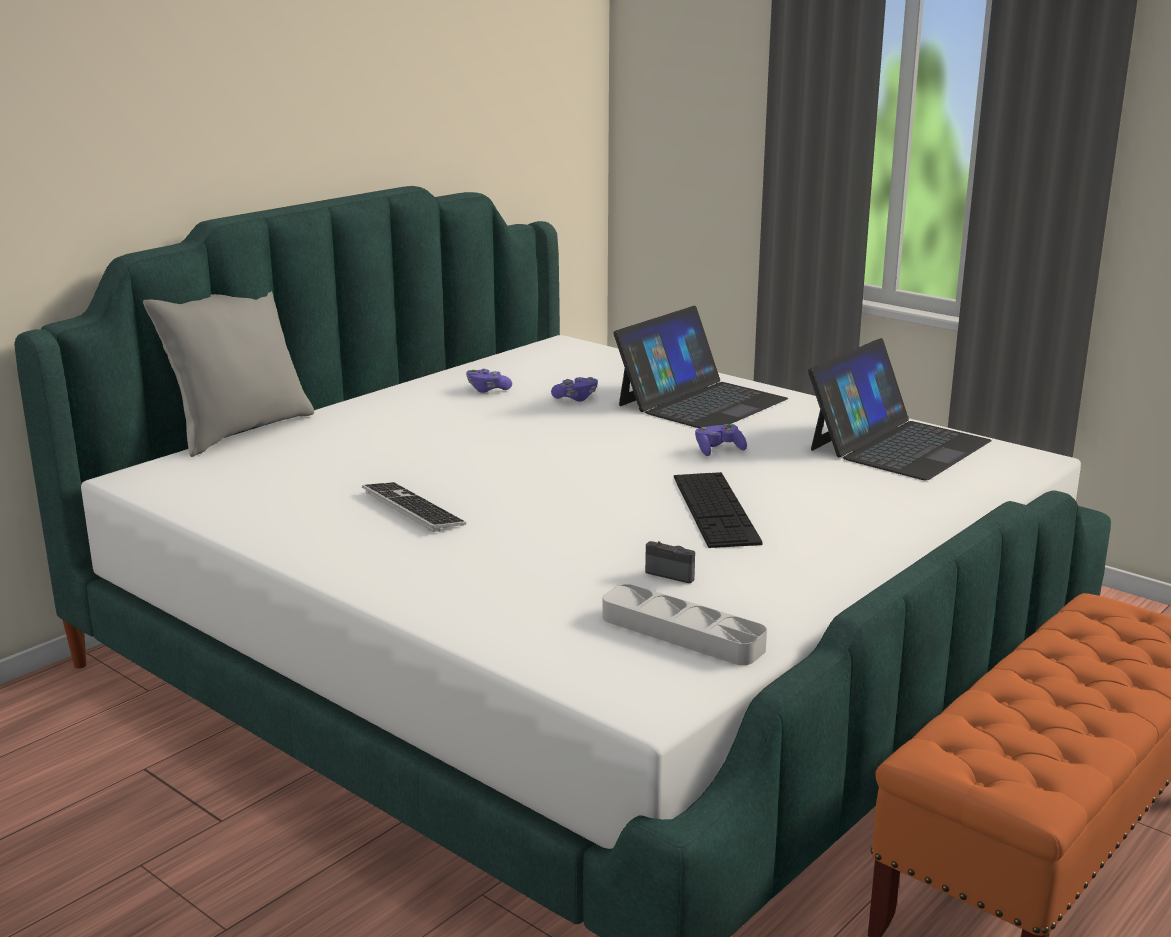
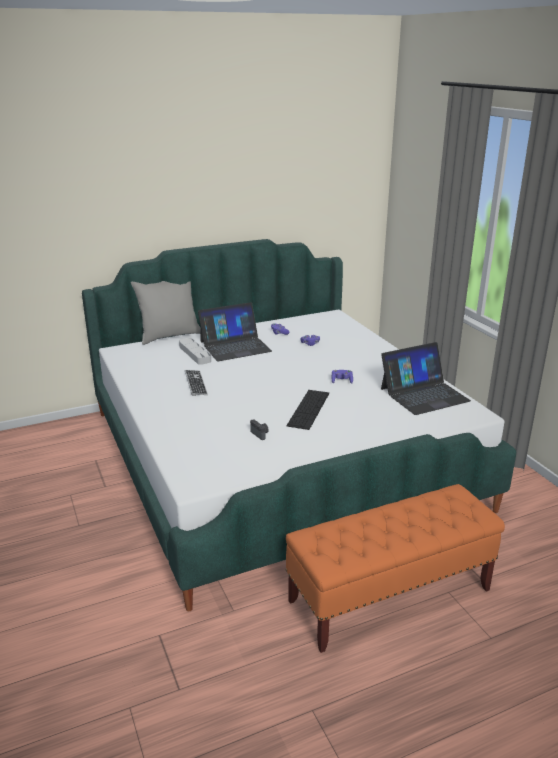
camera: 25 degrees right, 5 degrees up
(682, 633) = (236, 460): grey tray -> grey tray (195, 354)
(701, 402) = (361, 355): laptop -> laptop (235, 346)

